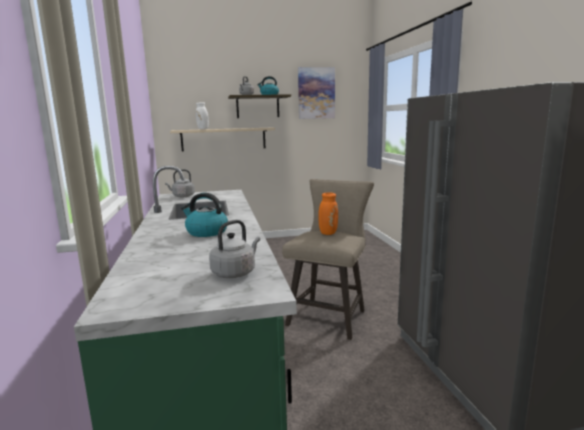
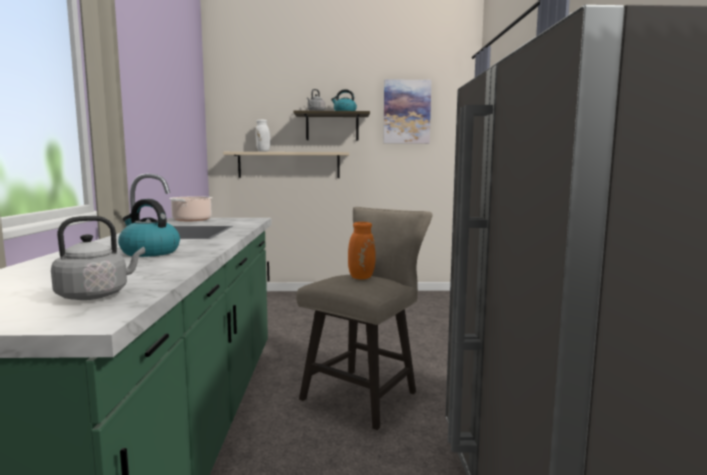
camera: 10 degrees right, 5 degrees down
(182, 196) = (191, 220): grey kettle -> cooking pot

